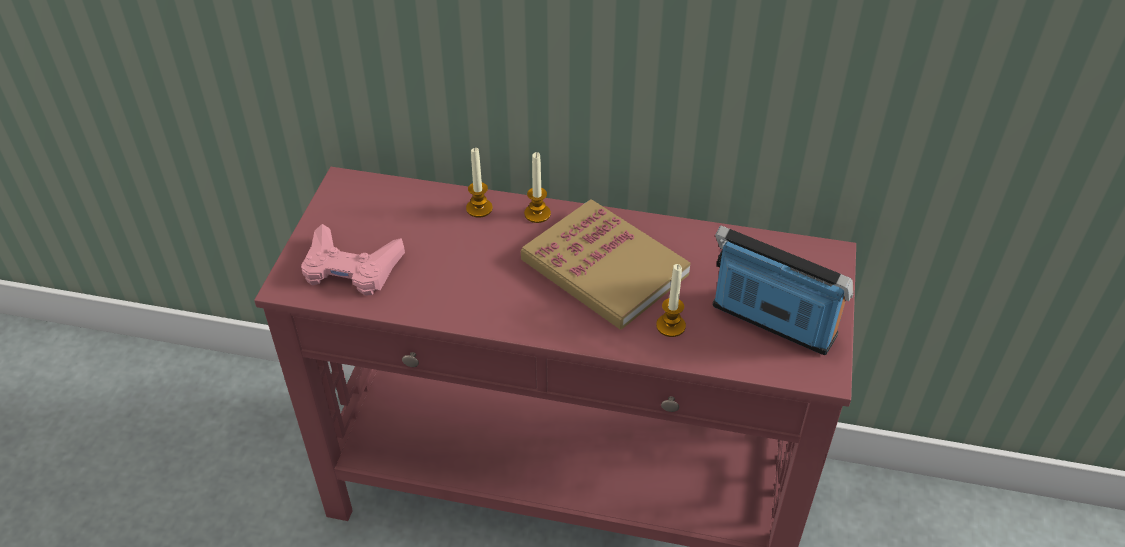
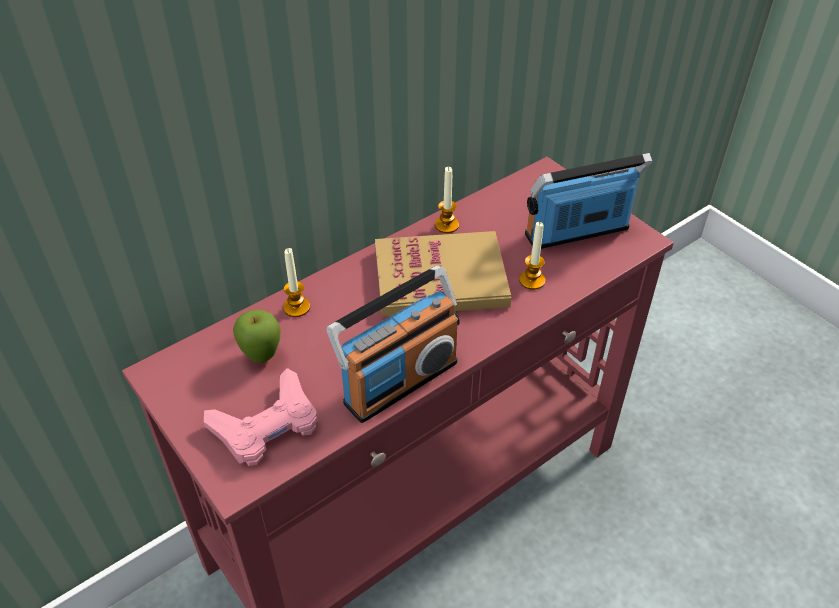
camera: 50 degrees left, 0 degrees up
(411, 223) = (262, 357): none -> apple
(465, 312) = (400, 381): none -> radio
(537, 214) = (343, 279): candle -> candle (446, 225)

